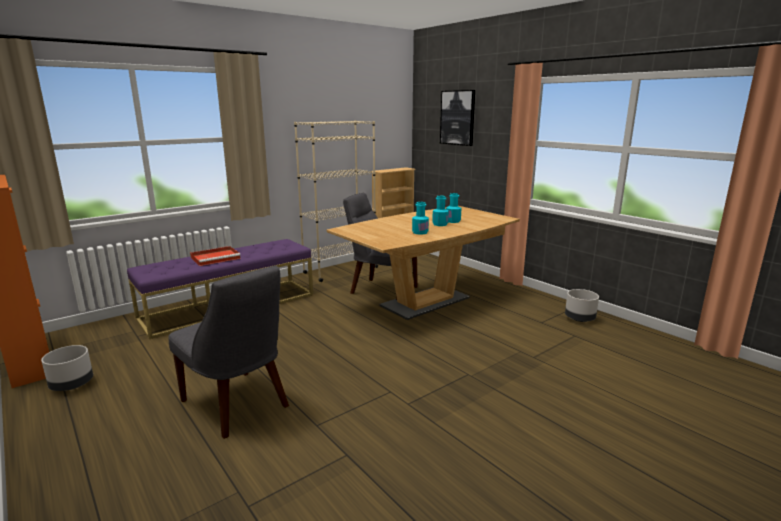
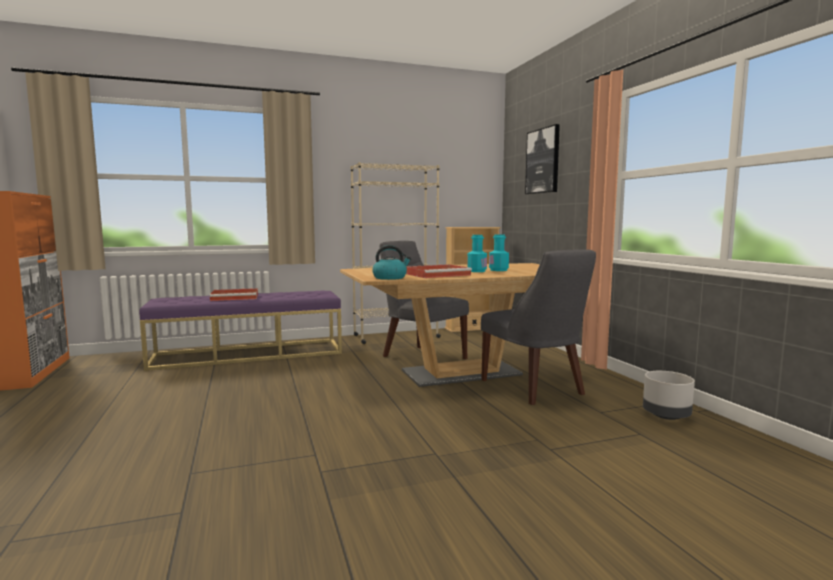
camera: 20 degrees right, 10 degrees down
(71, 385) = (32, 396): grey planter -> none
(238, 405) = (140, 438): grey chair -> grey chair (534, 388)
(394, 242) = (390, 278): none -> kettle
(420, 232) = (438, 274): turquoise bottle -> red tray

